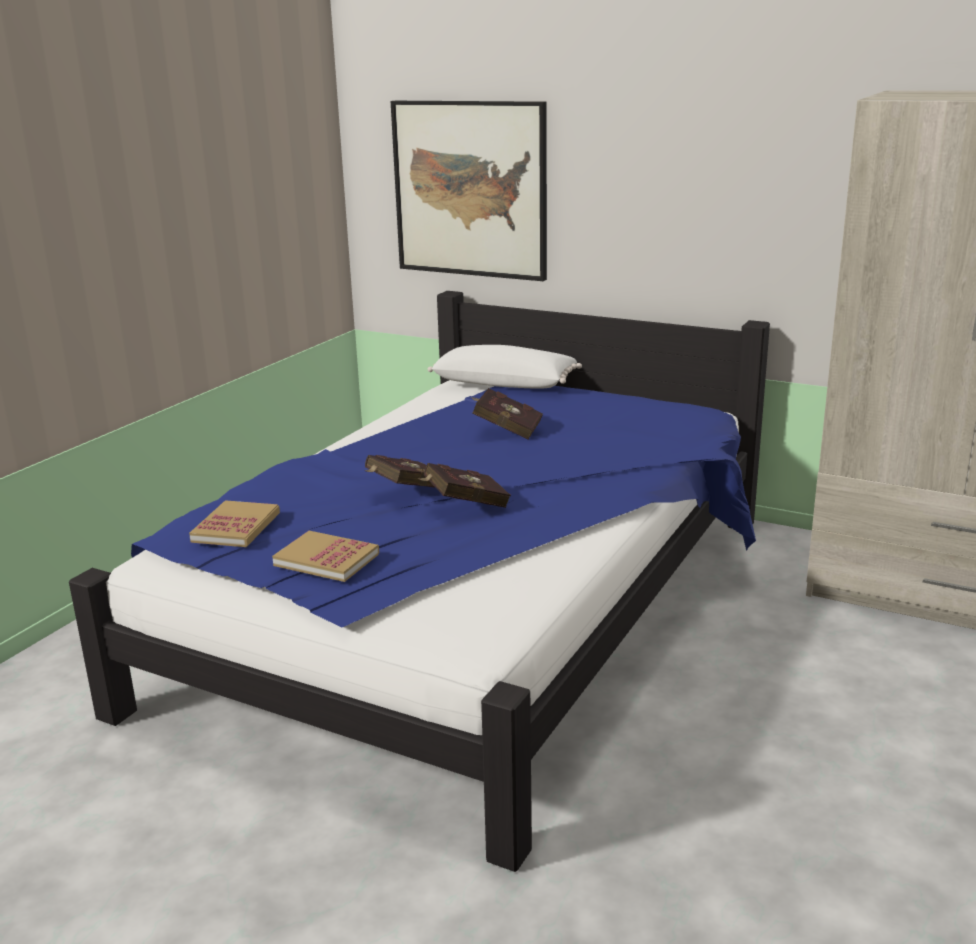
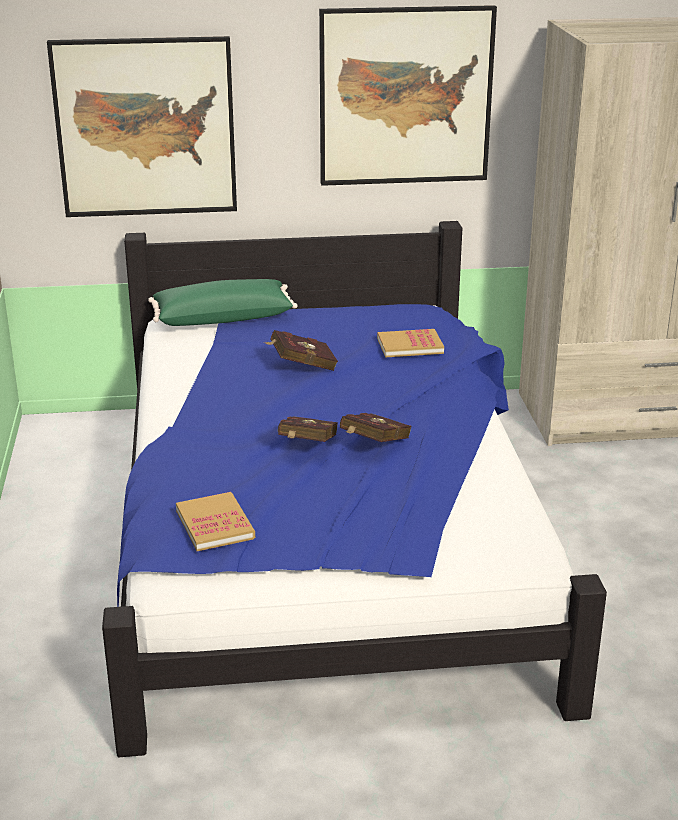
camera: 35 degrees left, 5 degrees up
(326, 559) = (339, 527): book -> book (410, 346)
(505, 384) = (223, 318): white pillow -> green pillow
(719, 175) = (405, 96): none -> picture

